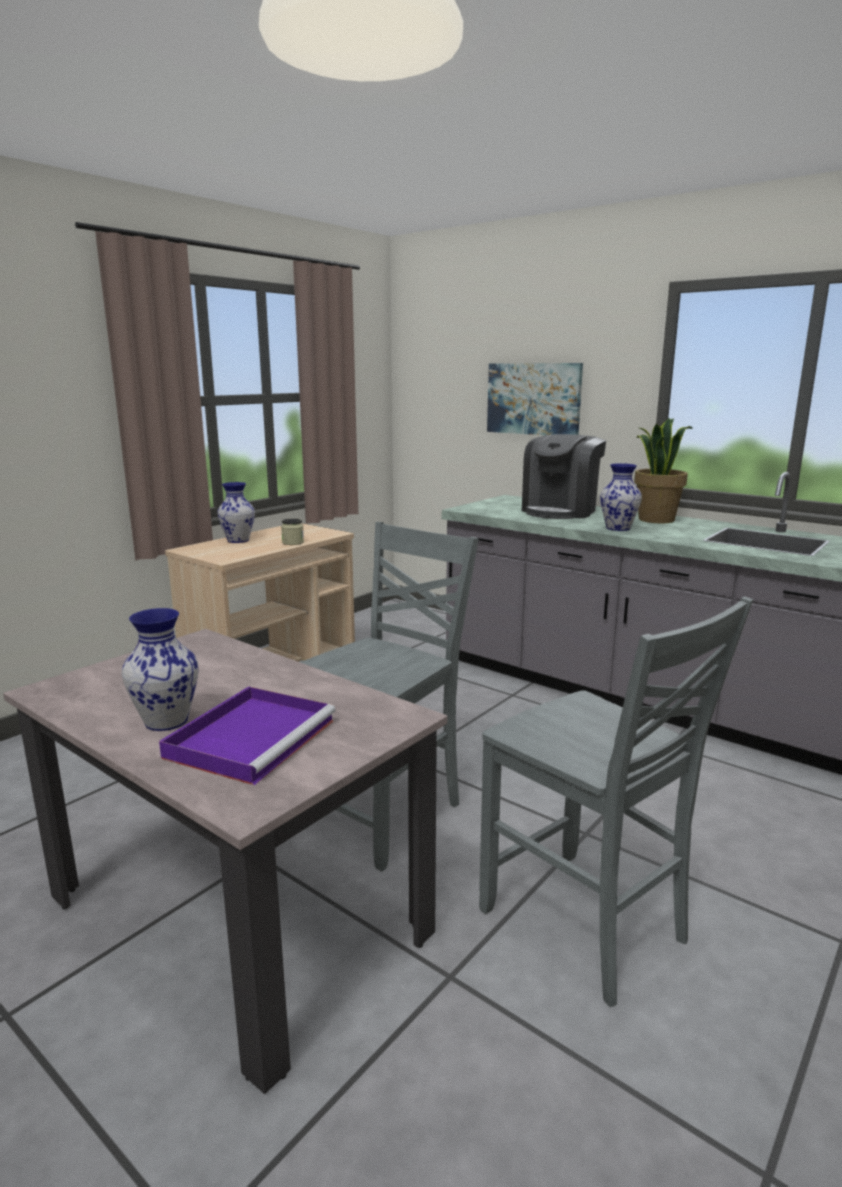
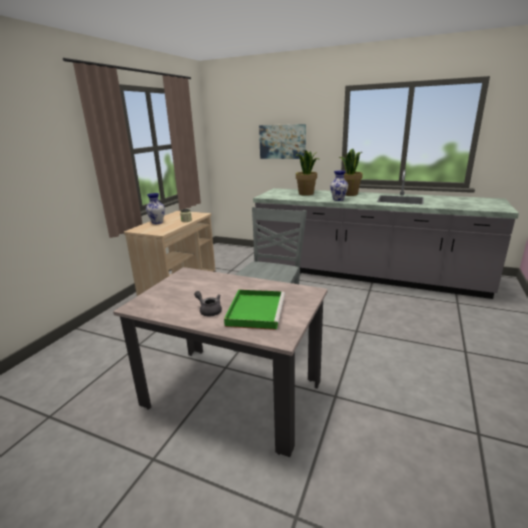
camera: 15 degrees left, 5 degrees up
(165, 721) = (209, 310): vase -> grey teapot
(252, 737) = (255, 310): purple tray -> green tray
(560, 511) = (306, 194): coffee machine -> potted plant
(586, 926) = (375, 366): grey chair -> none

